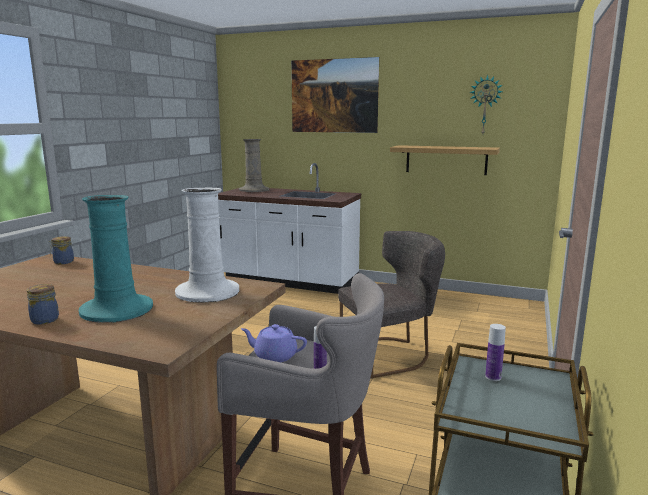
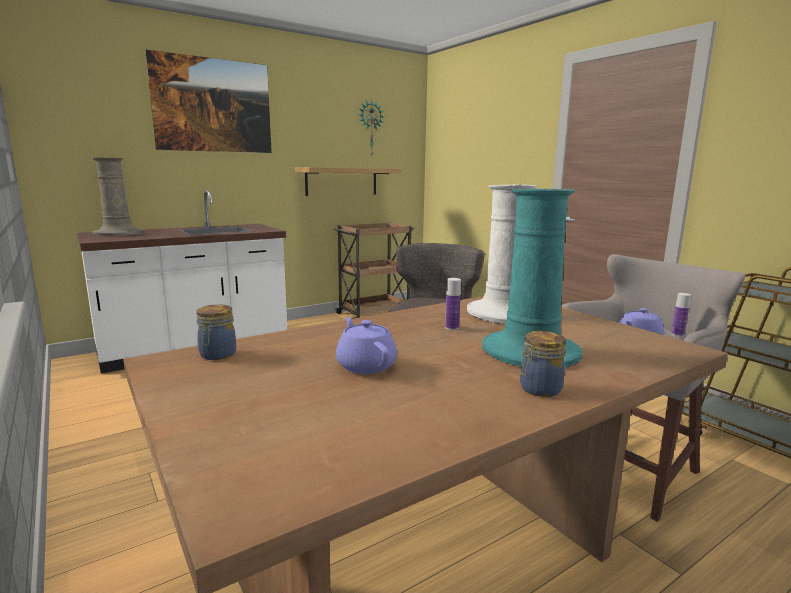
camera: 55 degrees left, 0 degrees up
(63, 284) = (365, 365): none -> purple teapot
(458, 299) = (374, 313): none -> brown cart
(493, 377) = (759, 291): bottle -> bottle (452, 328)

